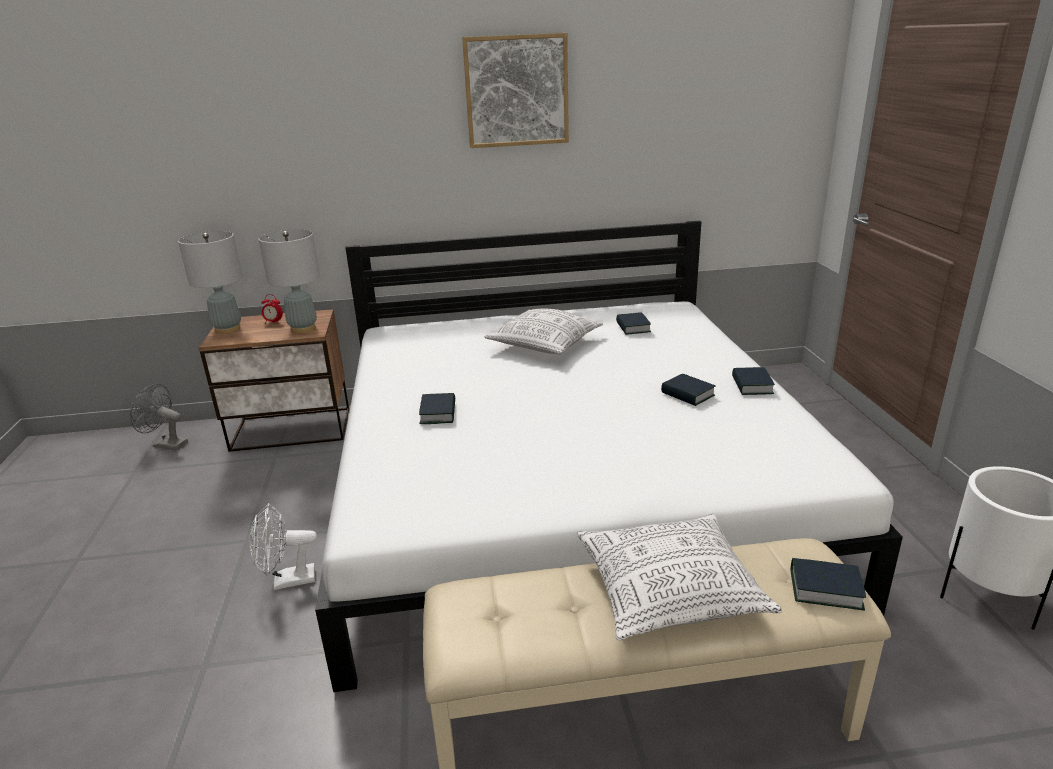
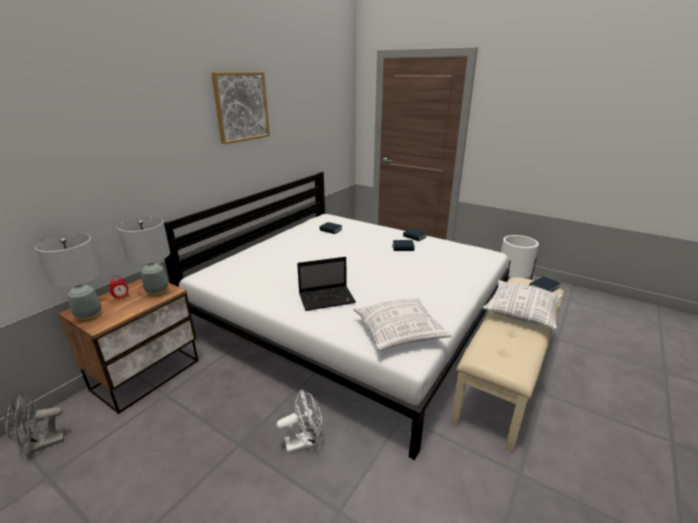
camera: 50 degrees left, 0 degrees up
(287, 581) = (304, 441): white fan -> white fan turned 135 degrees counterclockwise
(438, 413) = (328, 298): book -> laptop
(544, 345) = (307, 251): pillow -> pillow (398, 333)

